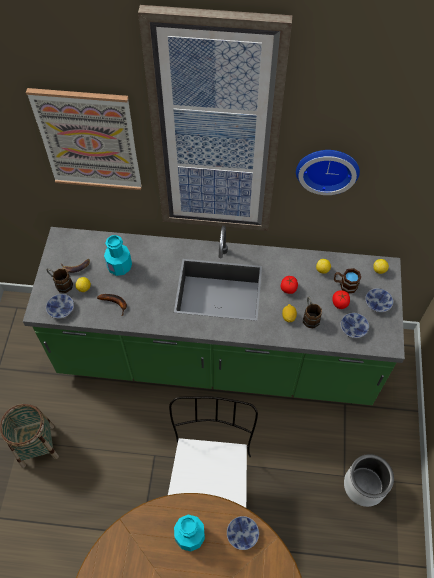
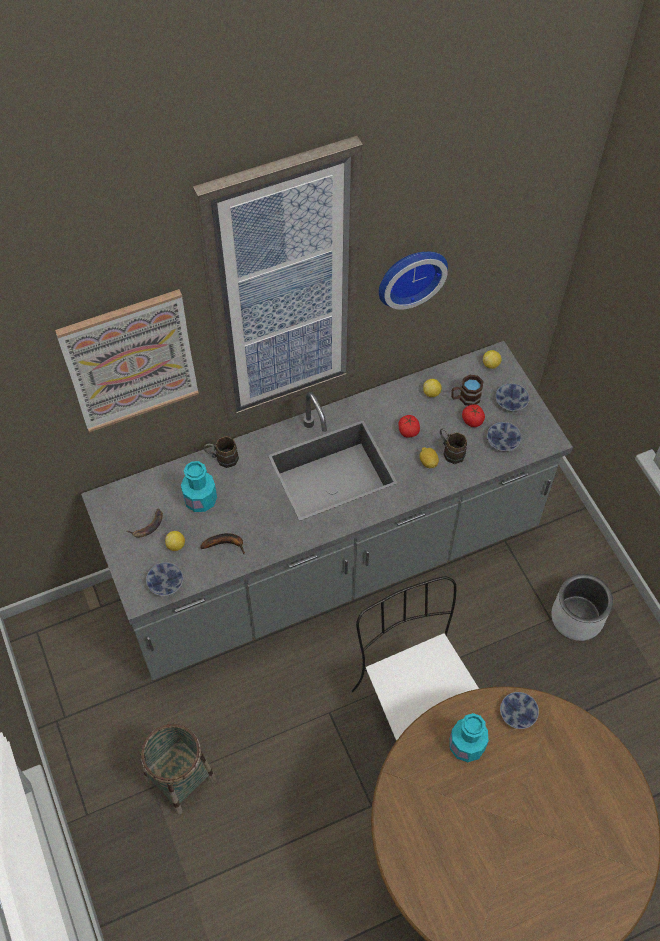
camera: 30 degrees left, 0 degrees up
(61, 284) = (144, 554): brown mug -> brown mug (222, 458)
(217, 357) = (329, 562): green counter -> grey counter

